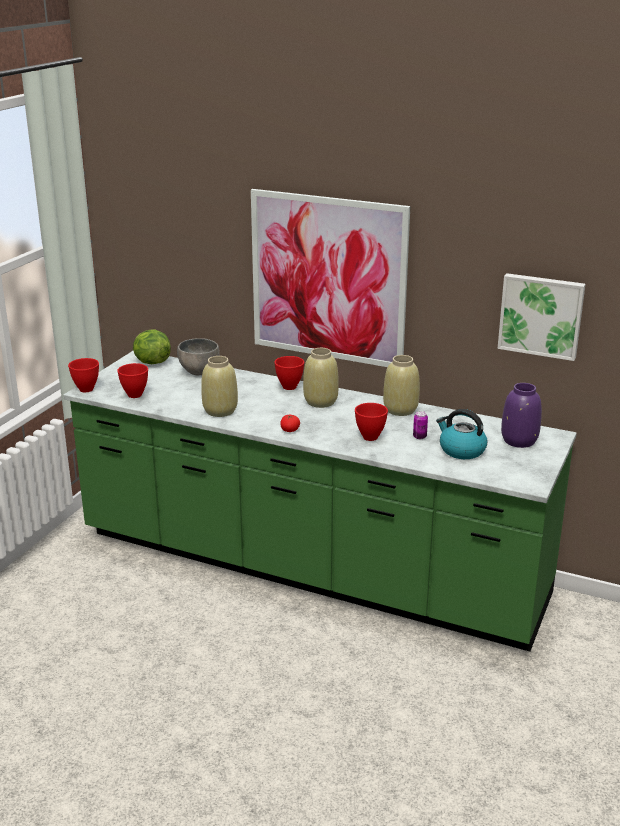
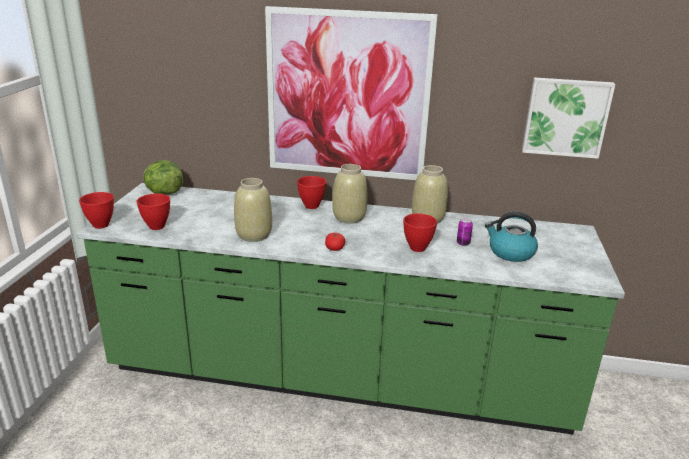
camera: 15 degrees left, 0 degrees up
(199, 371) = (216, 198): grey bowl -> none
(518, 441) = (553, 238): purple vase -> none

